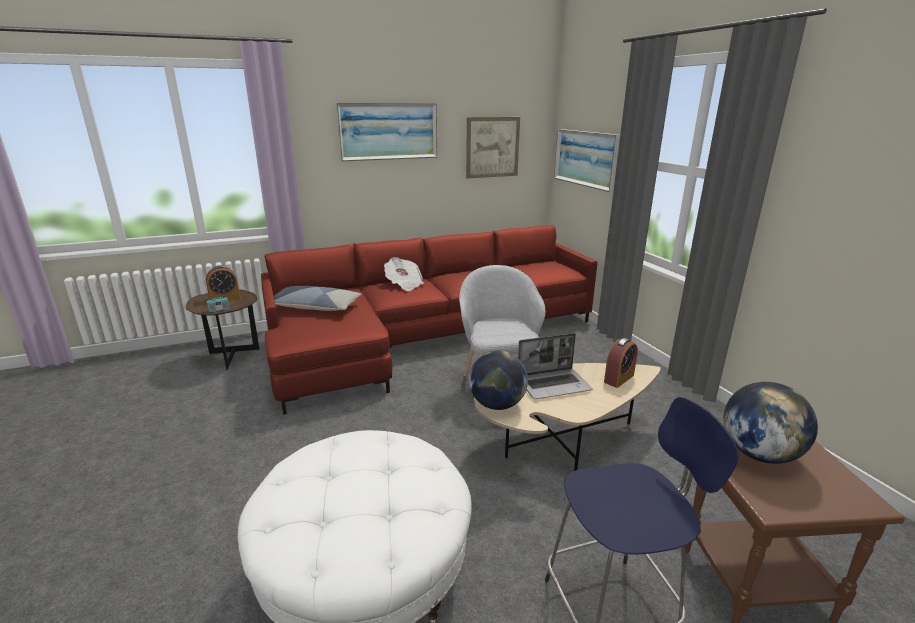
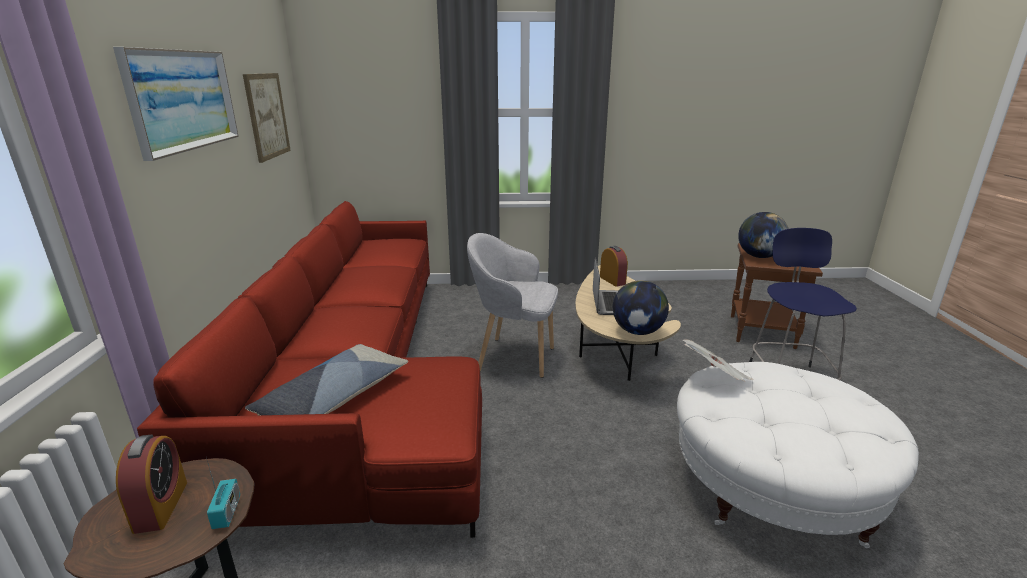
camera: 70 degrees left, 0 degrees up
(404, 284) = (336, 319): newspaper -> newspaper (715, 377)
(585, 158) = (372, 117): picture -> none

